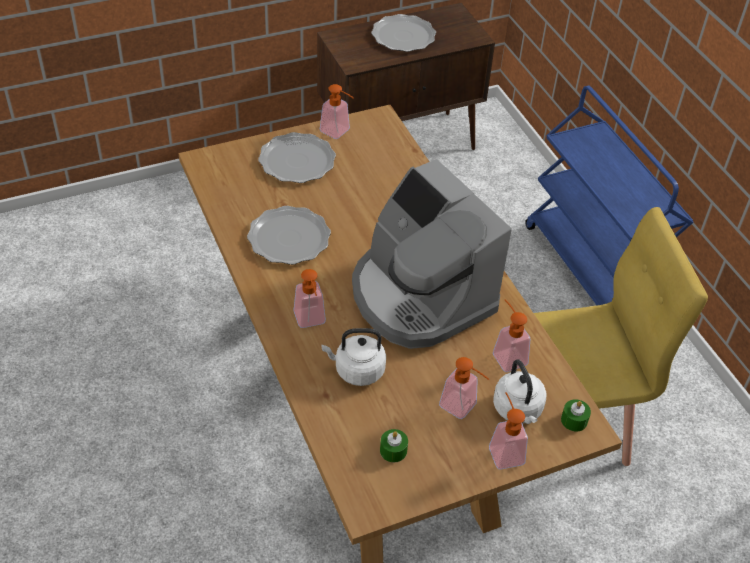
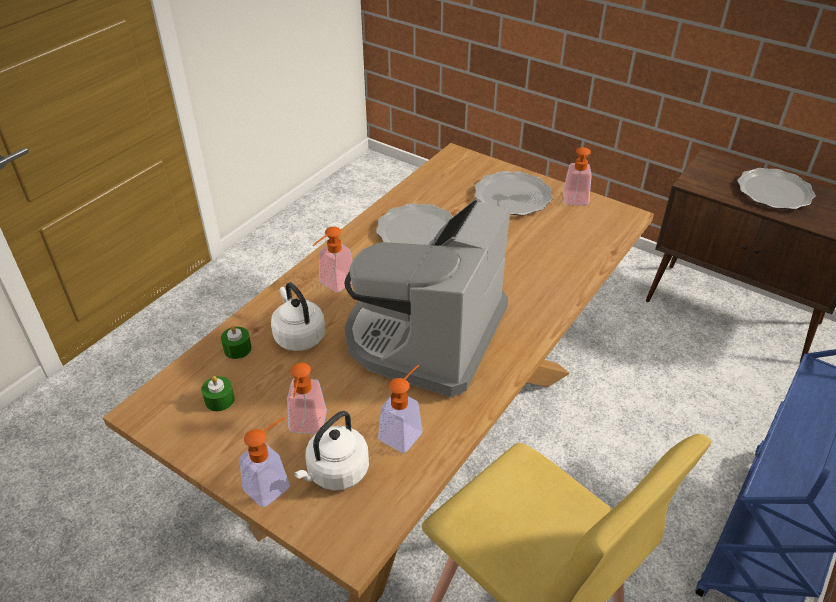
camera: 60 degrees right, 5 degrees down
(574, 420) = (357, 528): green candle -> green candle (237, 349)

